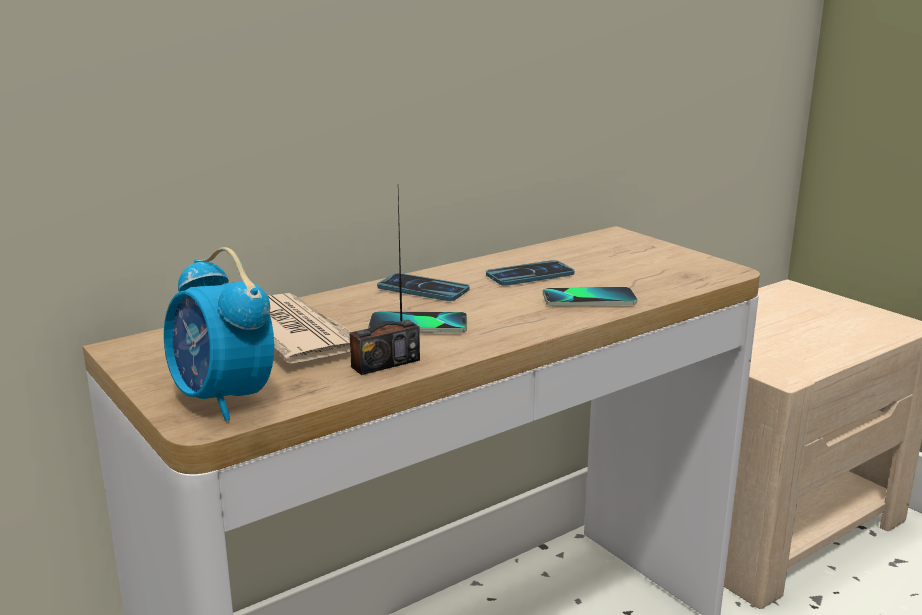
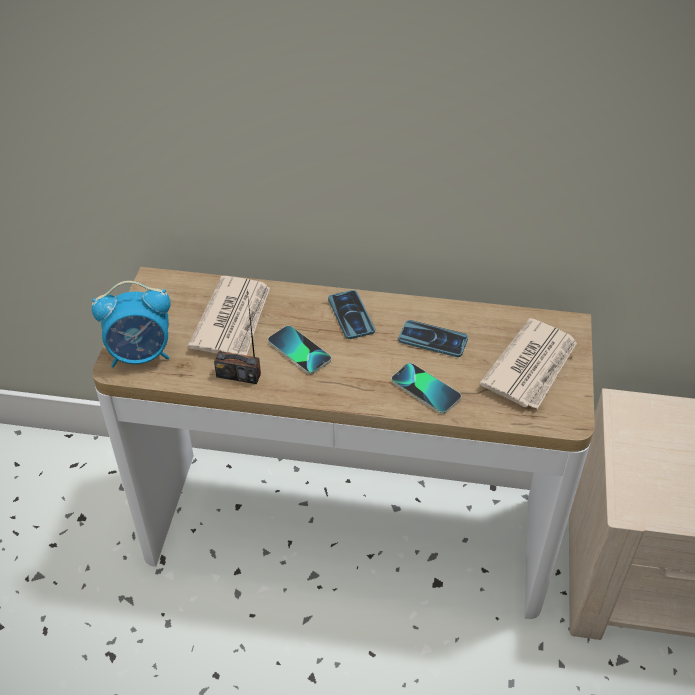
camera: 45 degrees right, 25 degrees up
(223, 399) = (141, 355): alarm clock -> alarm clock turned 105 degrees counterclockwise
(639, 259) = (532, 367): none -> newspaper

